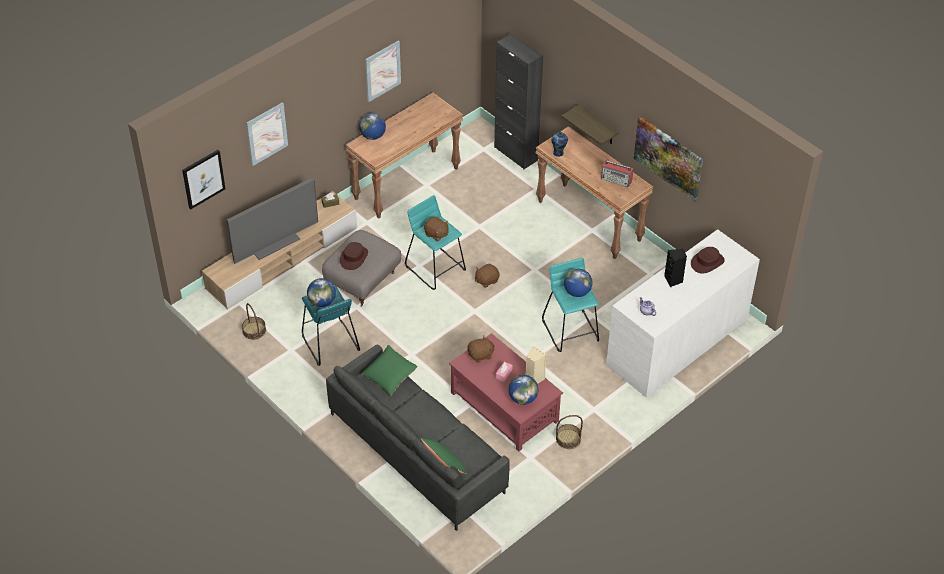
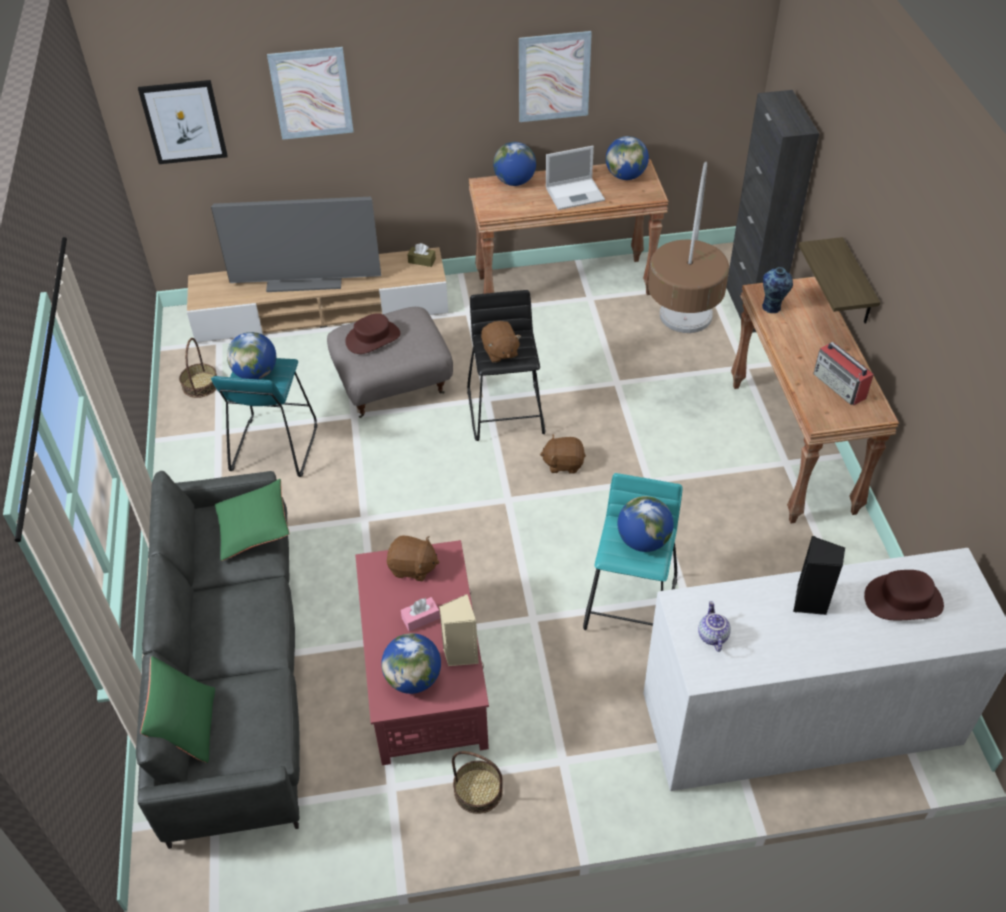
camera: 35 degrees right, 0 degrees up
(412, 130) = (576, 194): none -> laptop
(429, 108) = (625, 176): none -> globe
(436, 267) = (507, 412): turquoise stool -> black stool
(502, 202) = (678, 364): none -> floor lamp
(668, 158) = (937, 374): picture -> none

